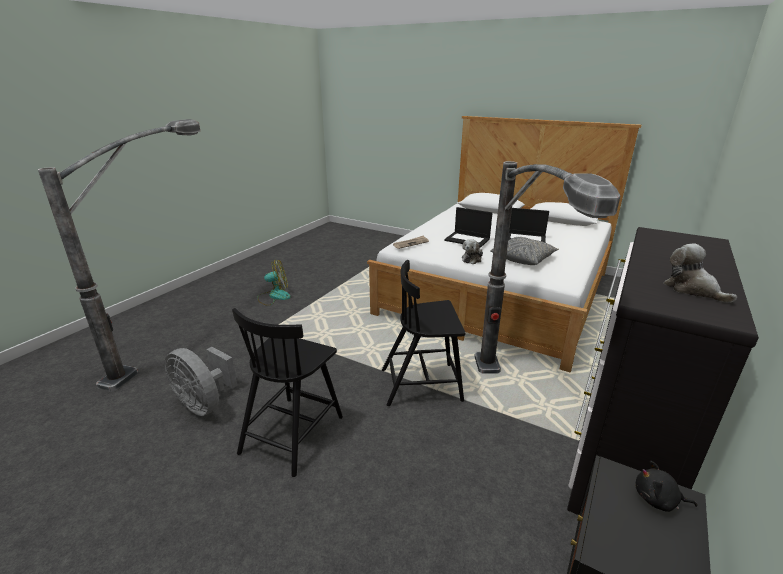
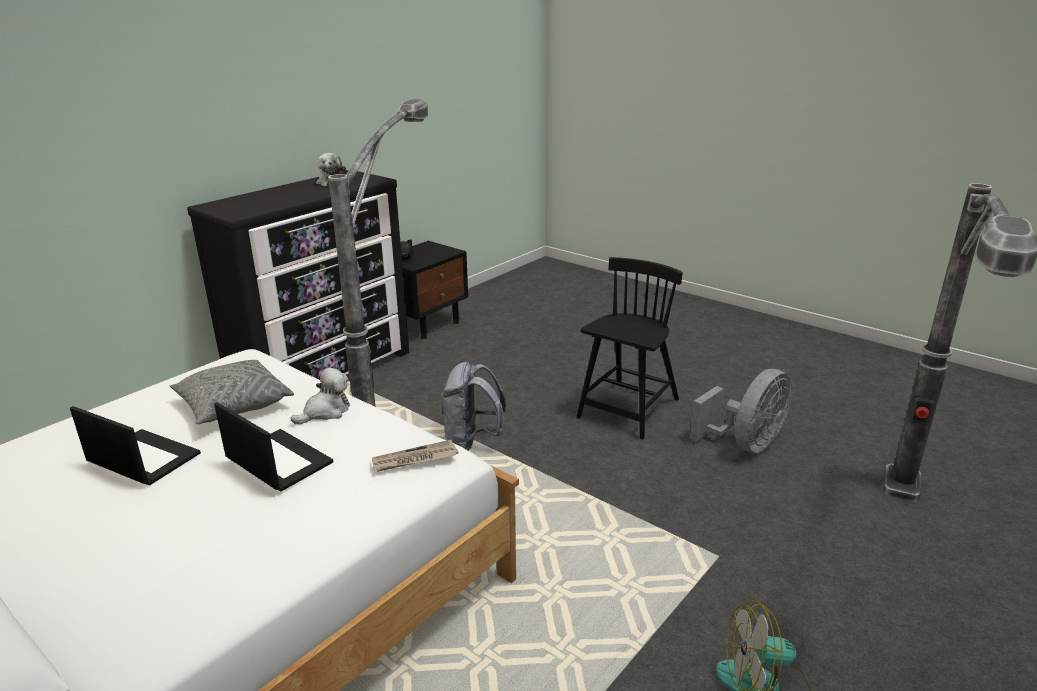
camera: 170 degrees left, 0 degrees up
(204, 404) = (746, 444): grey fan -> grey fan turned 90 degrees clockwise
(422, 384) = (472, 441): black chair -> grey backpack

